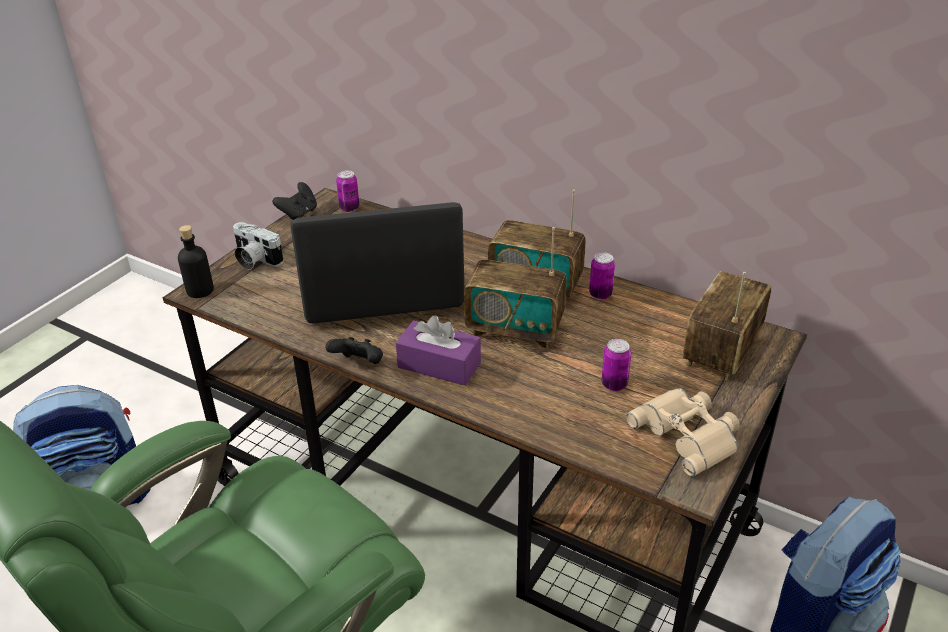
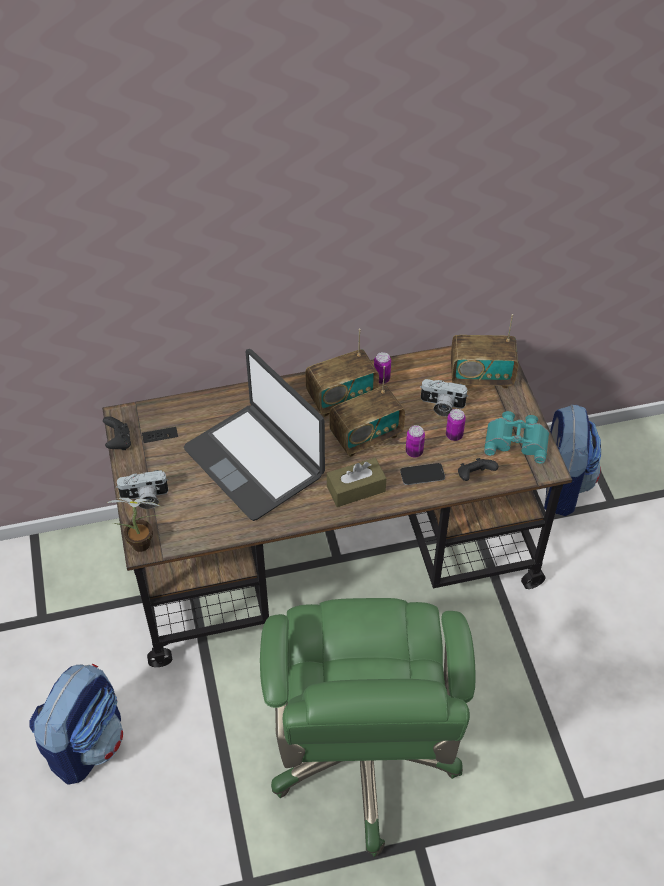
camera: 45 degrees left, 15 degrees up
(200, 290) = (144, 545): black bottle -> potted plant
(349, 208) = (146, 413): can -> can (414, 452)
(359, 364) = (313, 521): black game controller -> black game controller (474, 476)
(381, 288) = (255, 461): laptop -> laptop turned 75 degrees counterclockwise
(439, 365) = (356, 489): purple tissue box -> brown tissue box
(526, 396) = (422, 475): none -> phone
(636, 351) = (441, 406): none -> camera
(688, 434) = (517, 440): beige binoculars -> turquoise binoculars
(721, 352) = (481, 377): radio -> radio turned 75 degrees counterclockwise

